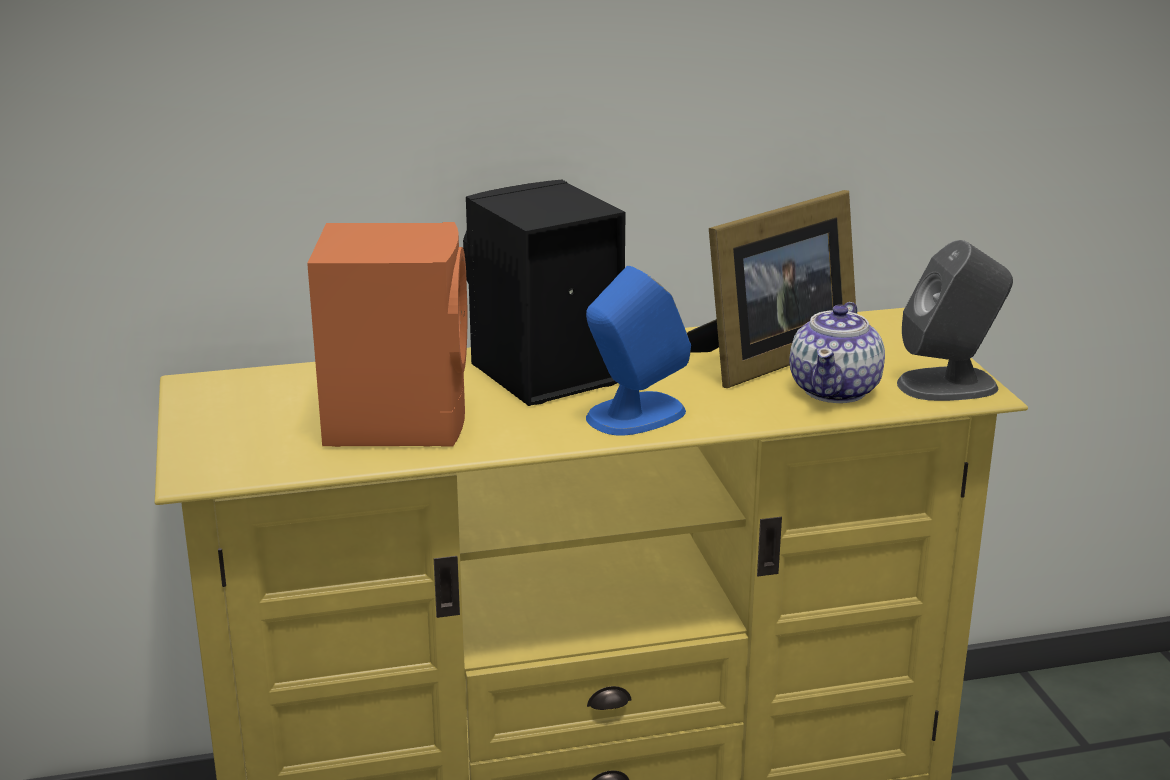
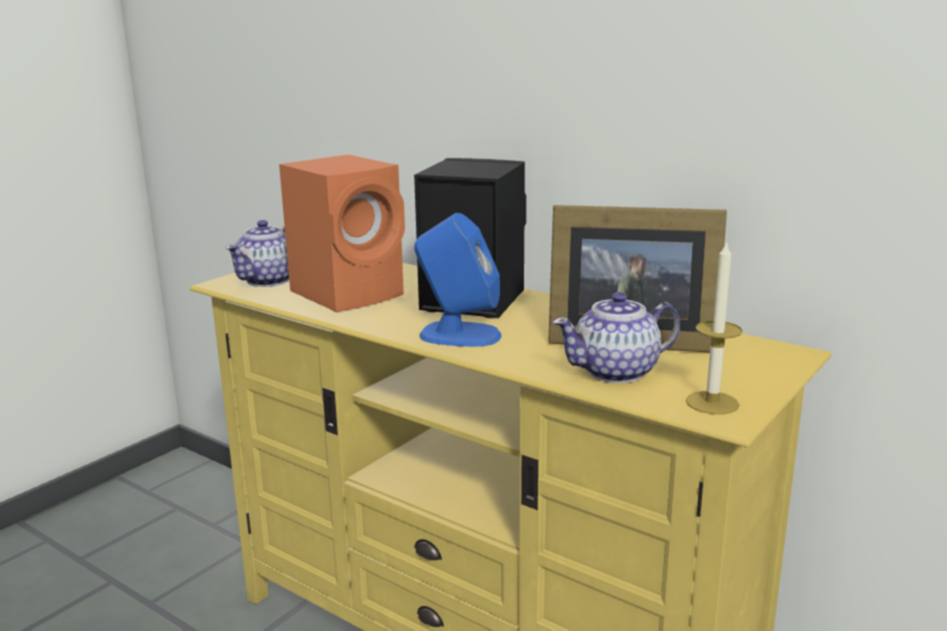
camera: 50 degrees right, 5 degrees down
(246, 446) = (269, 280): none -> teapot
(949, 385) = (712, 403): grey speaker -> candle

